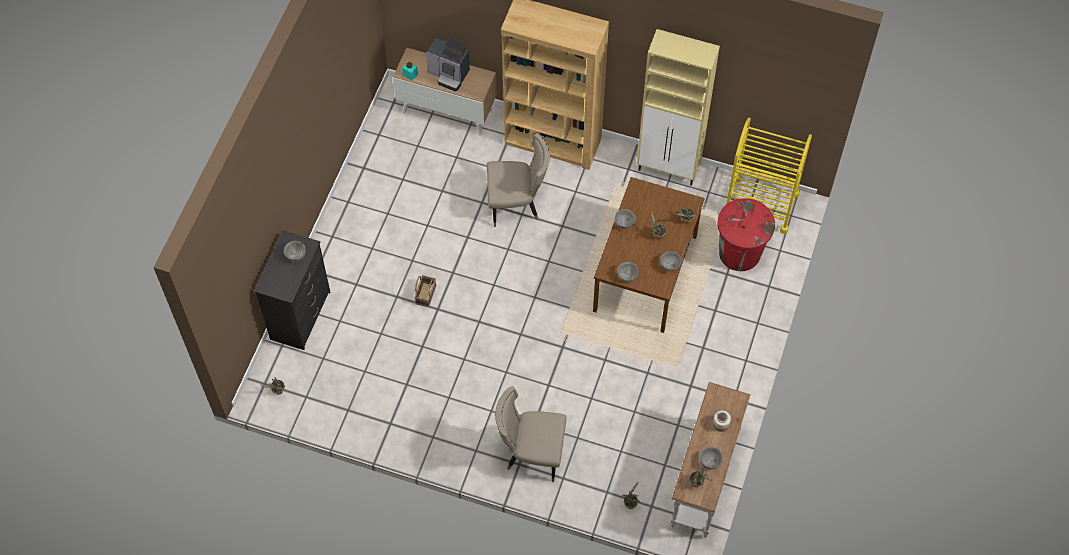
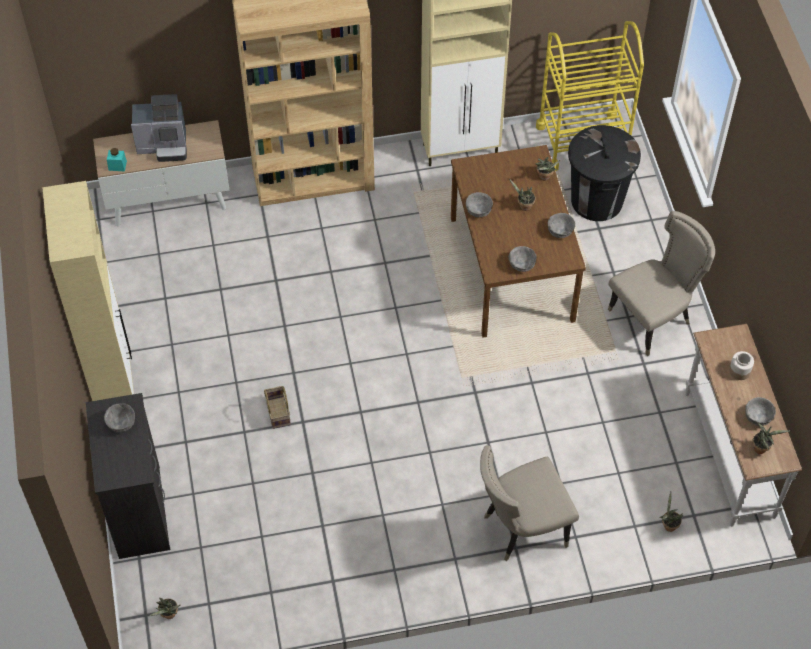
camera: 30 degrees left, 5 degrees down
(334, 225) = (115, 388): none -> beige cabinet
(517, 205) = (318, 264): beige chair -> beige chair (653, 318)
(739, 253) = (596, 201): red trash can -> black trash can

